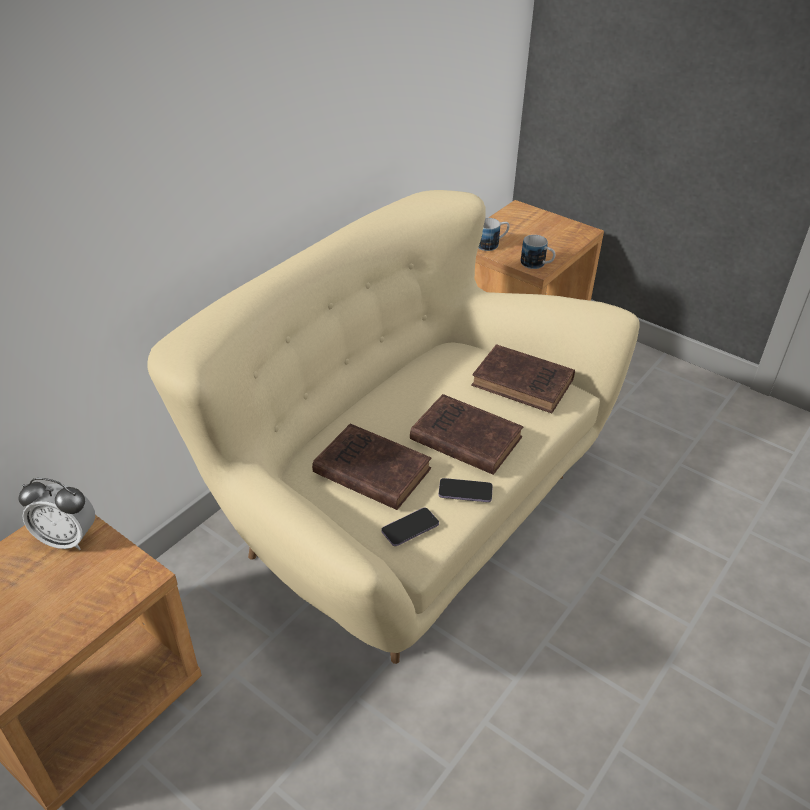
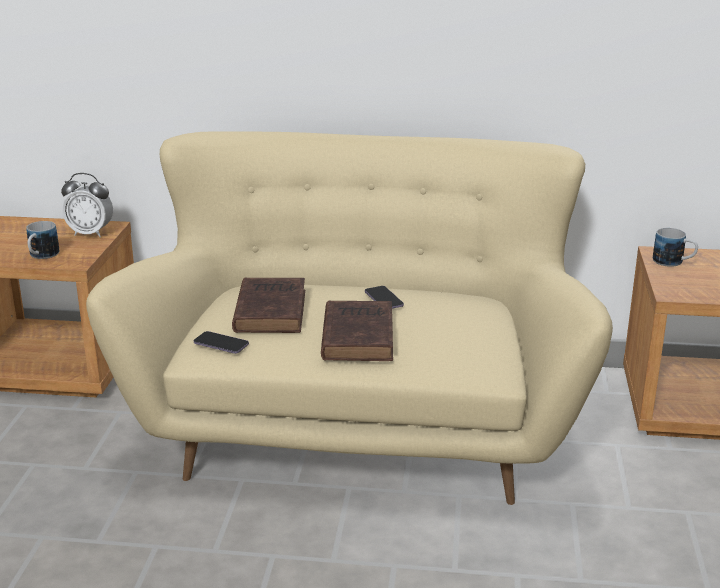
camera: 60 degrees right, 15 degrees down
(68, 539) = (90, 233): alarm clock -> alarm clock turned 60 degrees counterclockwise
(465, 491) = (289, 354): phone -> phone (383, 299)
(525, 384) = (477, 344): brown book -> none
(537, 265) = (678, 291): mug -> mug (41, 256)

